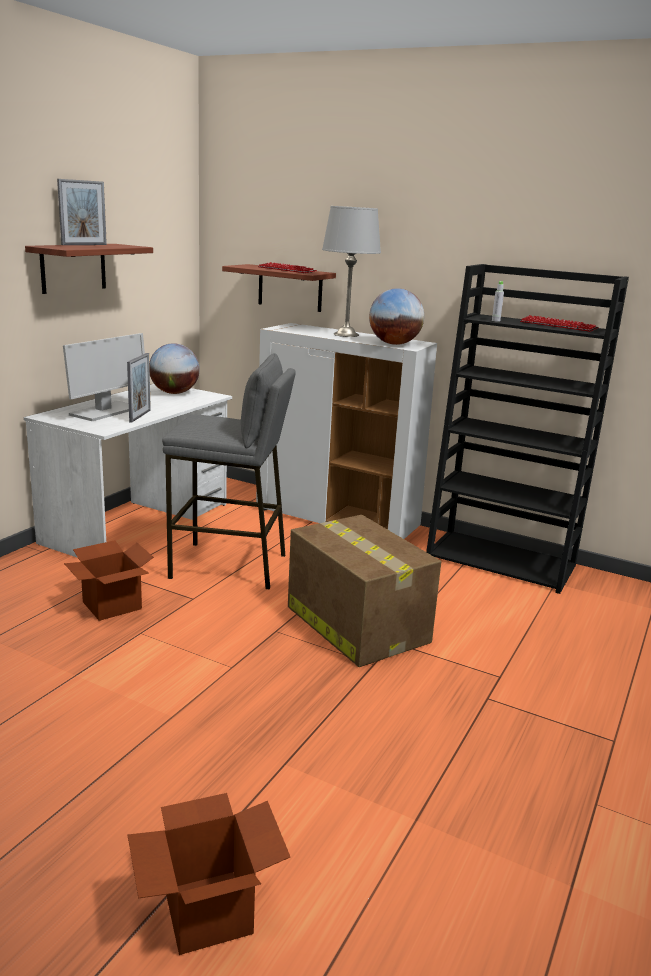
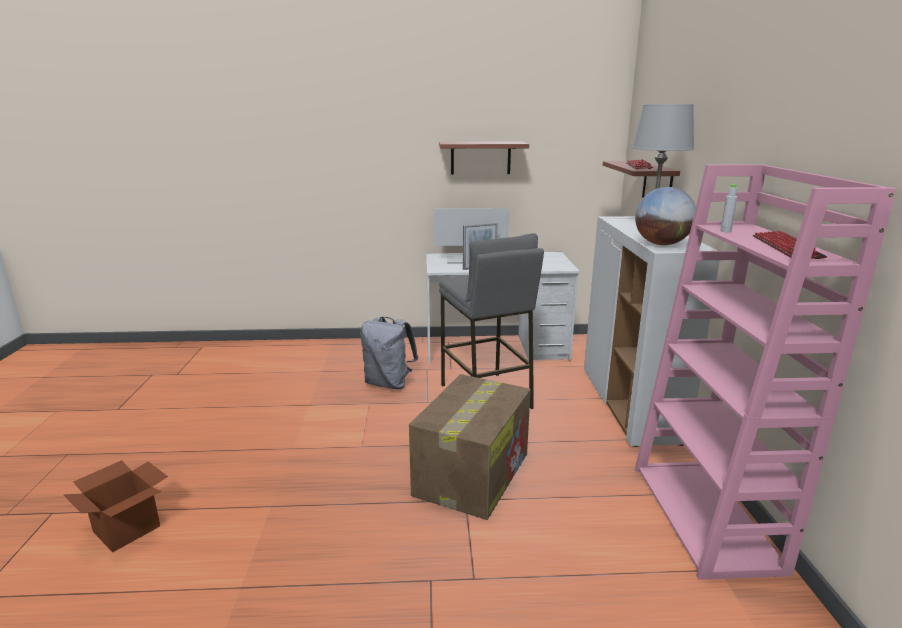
camera: 60 degrees right, 0 degrees up
(84, 245) = (485, 141): picture frame -> none
(112, 605) = (389, 383): cardboard box -> grey backpack
(174, 393) = (546, 260): globe -> none
(502, 561) = (706, 517): black bookcase -> pink bookcase

